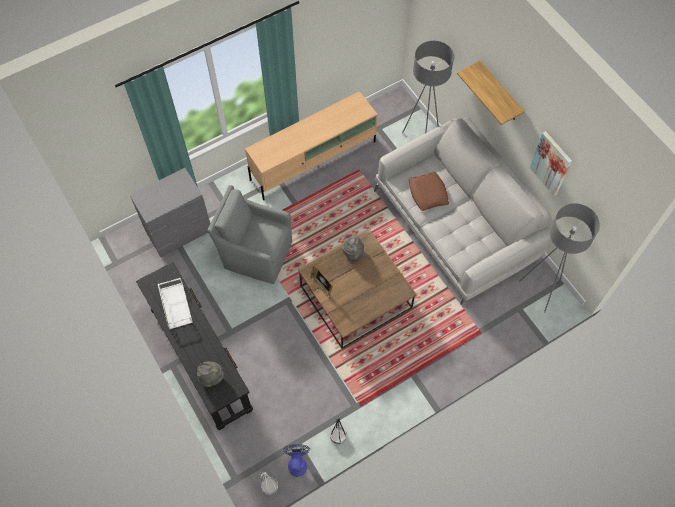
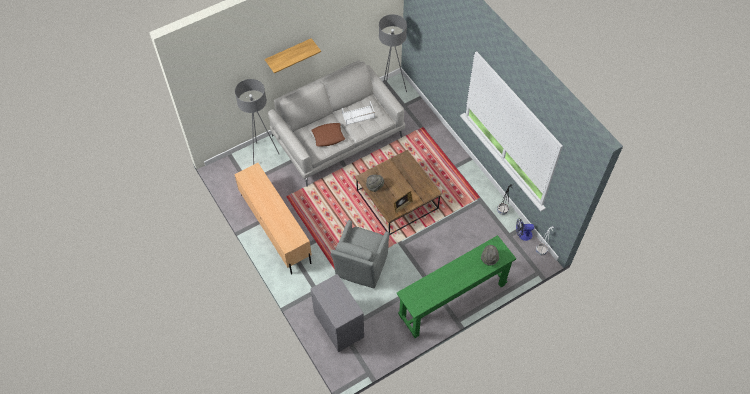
camera: 90 degrees left, 5 degrees down
(175, 305) = (434, 287): white tray -> white tray (358, 115)
(202, 361) = (452, 300): black console table -> green console table
(551, 163) = (343, 36): picture -> none

